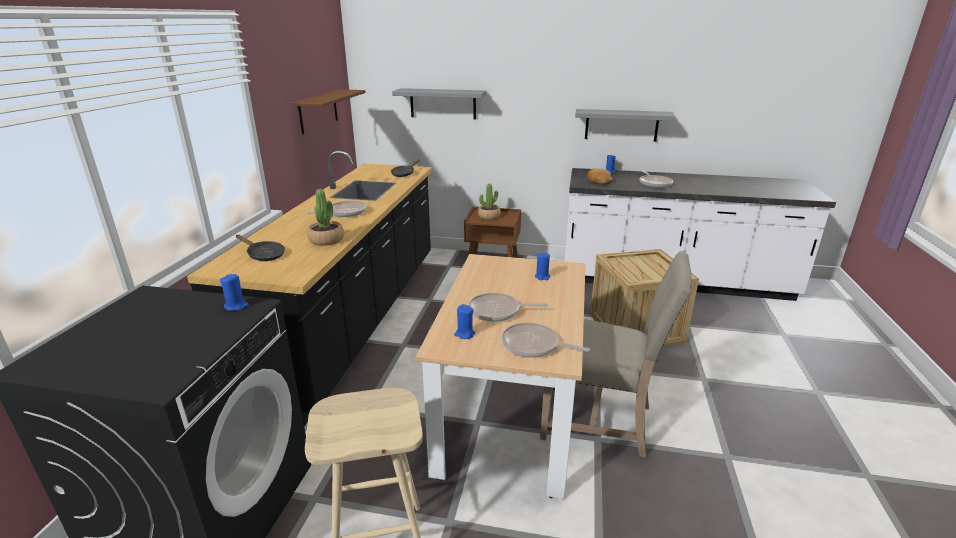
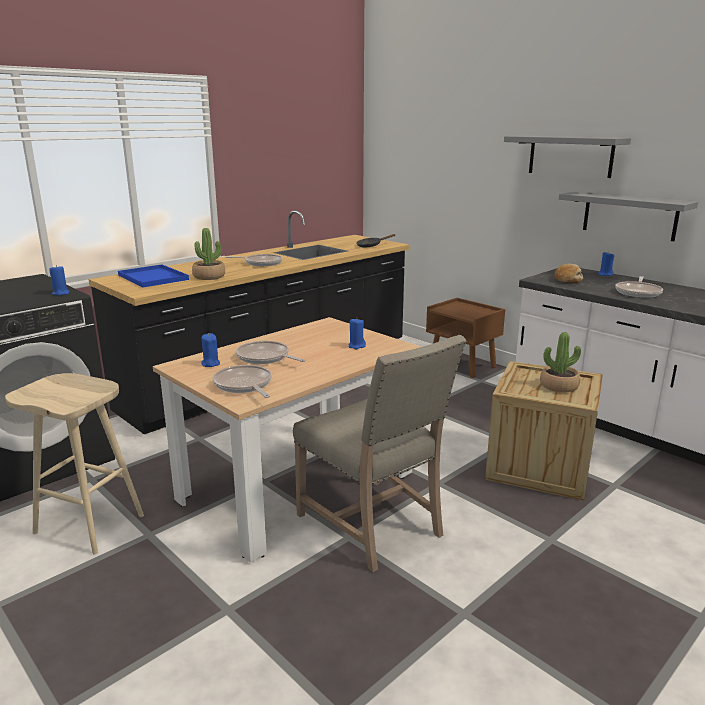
camera: 35 degrees right, 5 degrees down
(264, 255) = (151, 277): black frying pan -> blue tray
(318, 111) = (307, 175): brown shelf -> none
(443, 103) = (439, 178): grey shelf -> grey shelf (570, 156)
(489, 216) = (461, 309): potted plant -> potted plant (559, 386)

